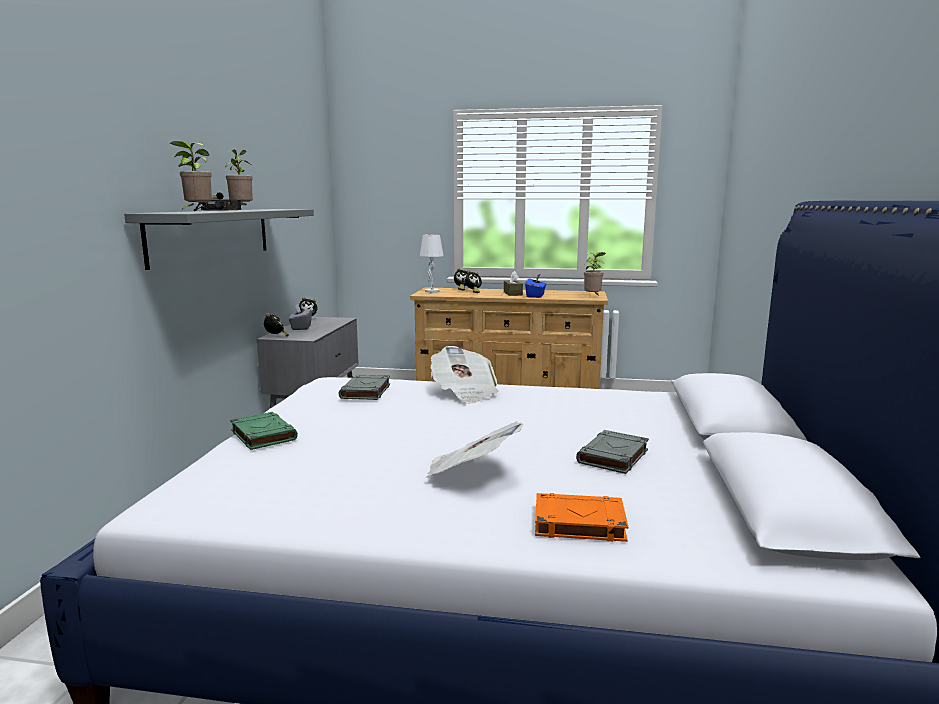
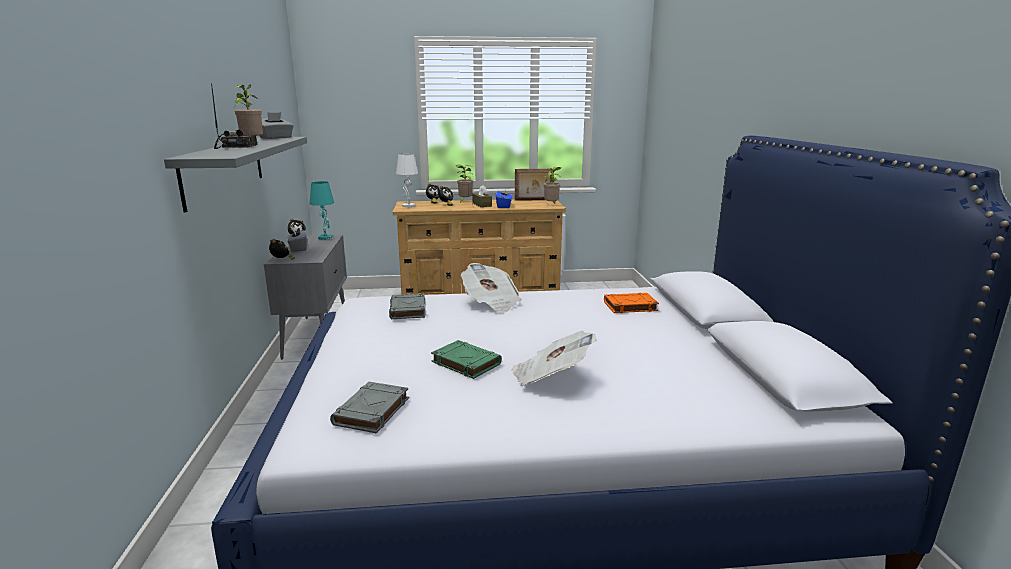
camera: 15 degrees left, 5 degrees up
(197, 211) = (227, 152): potted plant -> potted plant (464, 201)
(262, 435) = (346, 362): green book -> green book (465, 363)
(279, 209) = (276, 138): none -> grey tissue box
(336, 319) = (325, 237): none -> turquoise table lamp
(577, 291) = (534, 200): none -> picture frame
(578, 523) = (657, 408): orange book -> orange book (629, 306)
(613, 457) = (645, 349): grey book -> grey book (371, 412)

